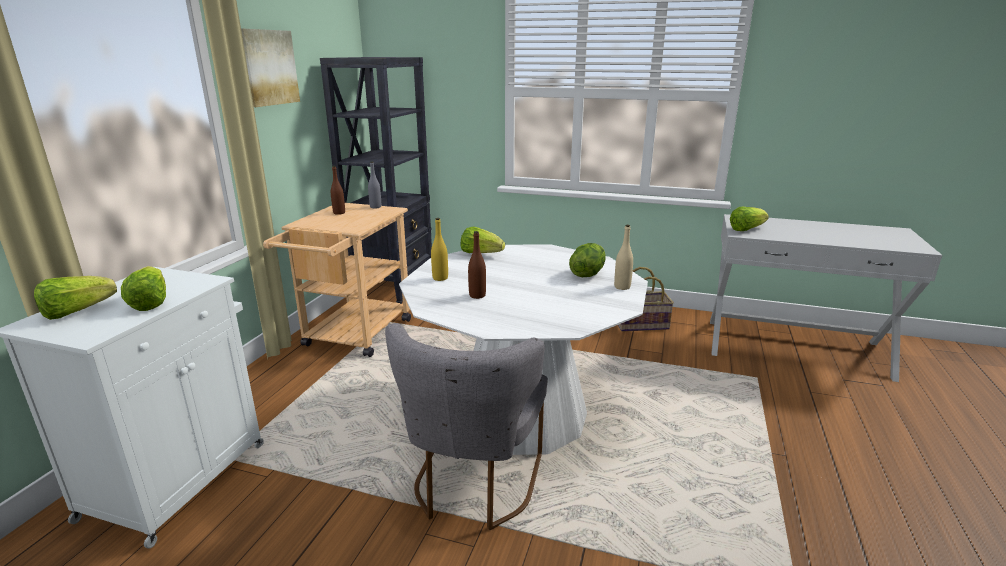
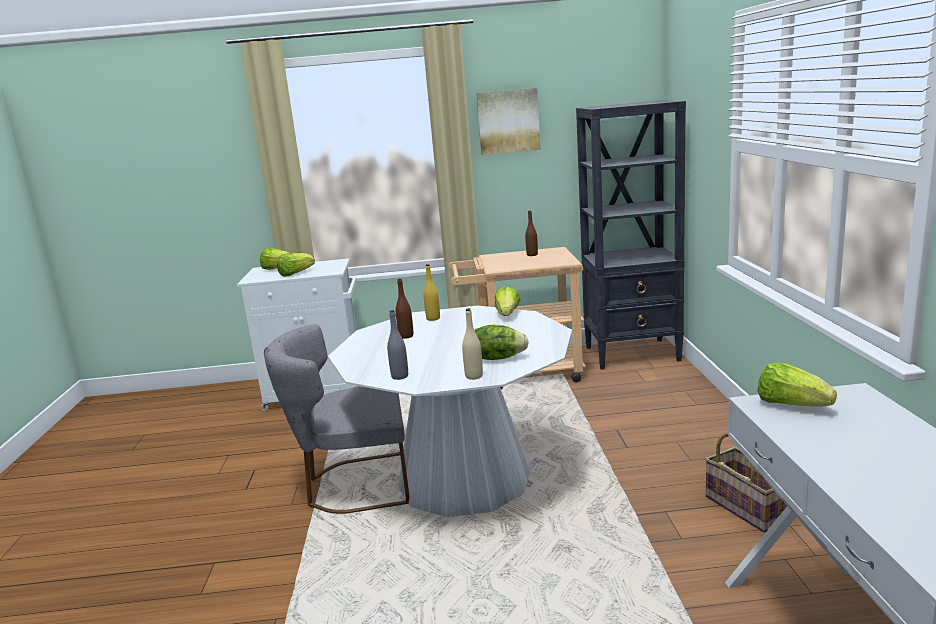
camera: 70 degrees right, 5 degrees down
(375, 207) = (566, 256): grey bottle -> grey bottle (400, 376)

